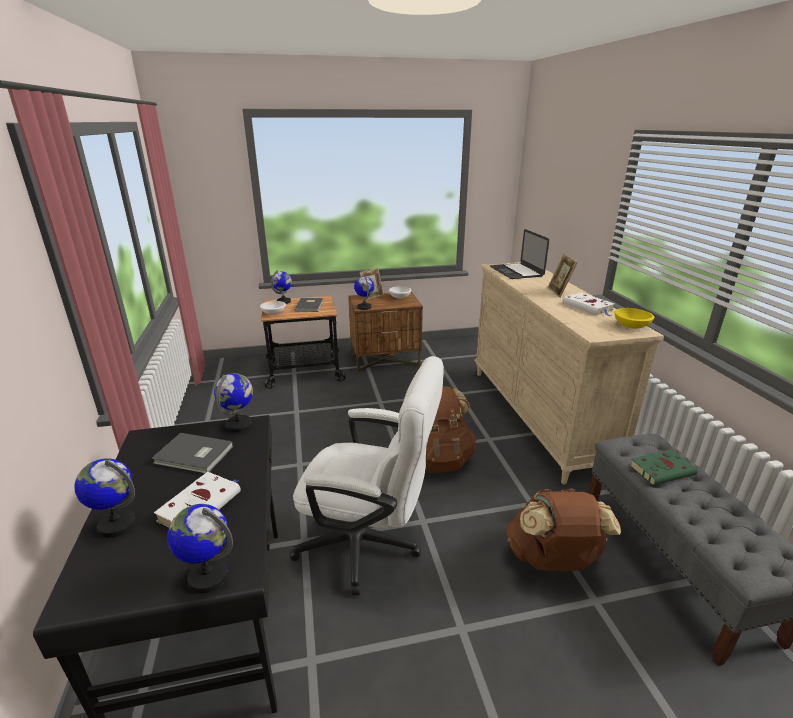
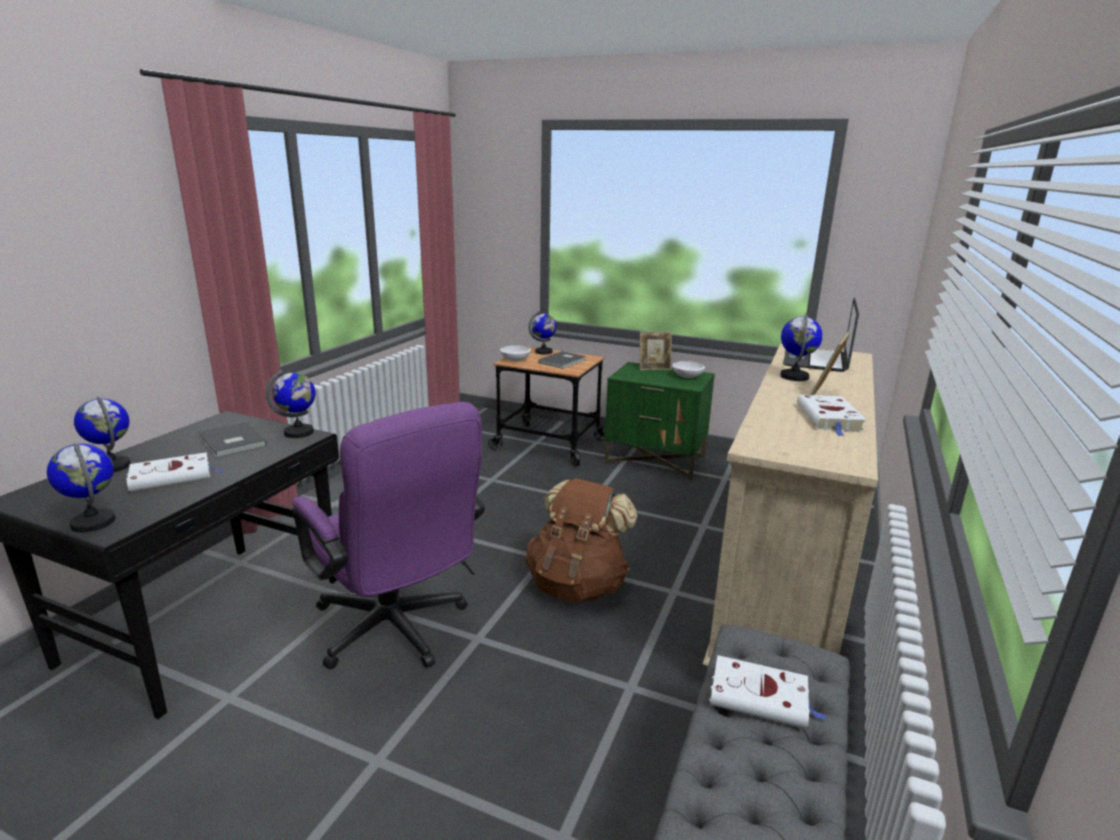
camera: 35 degrees right, 5 degrees down
(364, 307) = (625, 377): globe -> globe (794, 377)
(369, 545) = (397, 632): white office chair -> purple office chair
(385, 360) = (656, 460): brown nightstand -> green nightstand
(552, 560) = (570, 761): brown backpack -> none
(631, 326) = (847, 454): yellow bowl -> none
(662, 470) = (761, 698): green book -> white book

